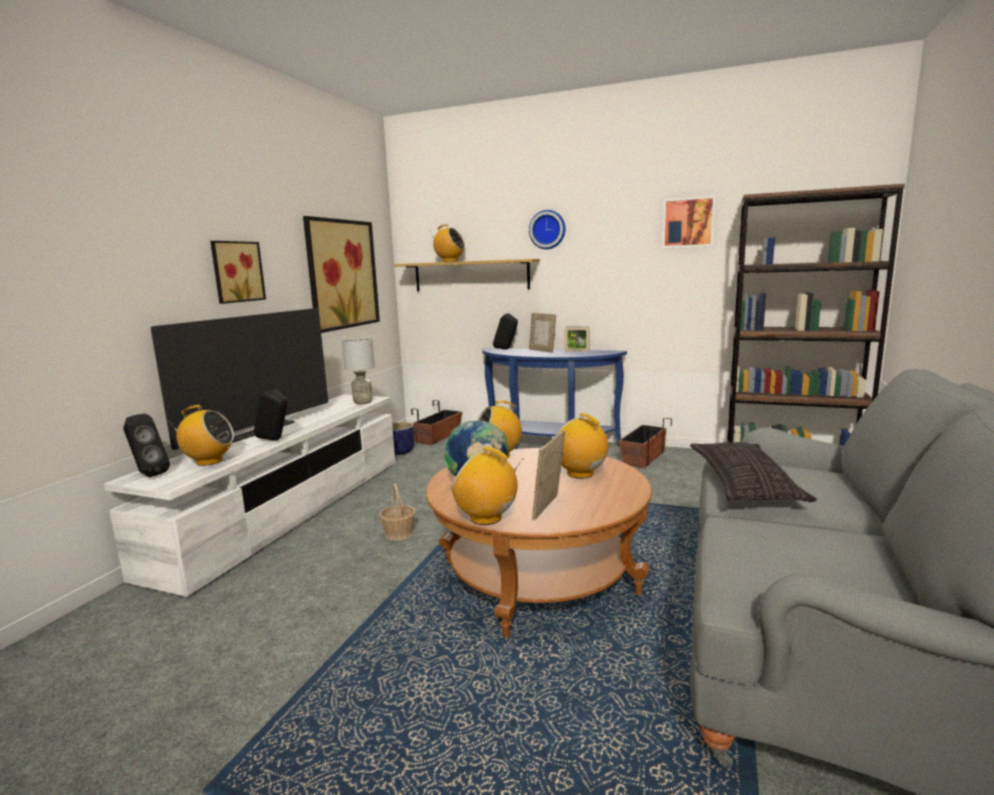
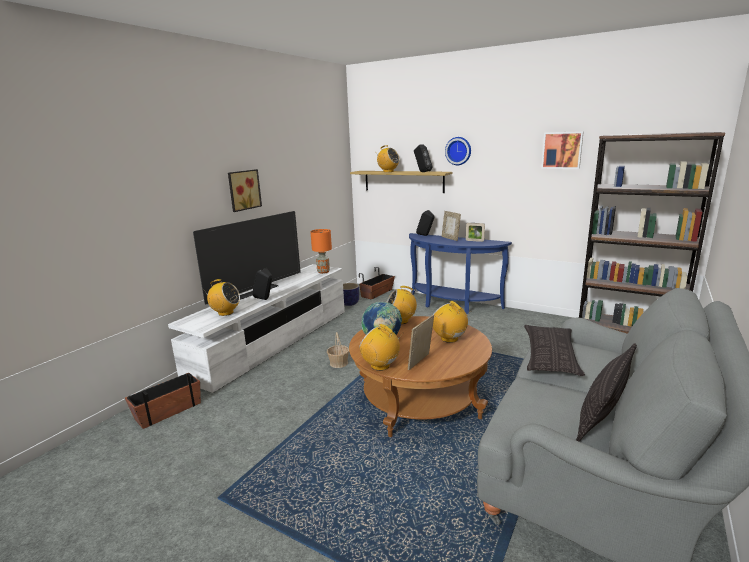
camera: 10 degrees right, 5 degrees up
(148, 474) = (191, 320): black speaker -> black speaker (422, 172)
(342, 274) = (313, 182): picture -> none
(362, 402) = (323, 272): grey table lamp -> orange table lamp
(643, 457) = (517, 320): planter -> planter (168, 411)
(869, 556) = (602, 415): none -> pillow

